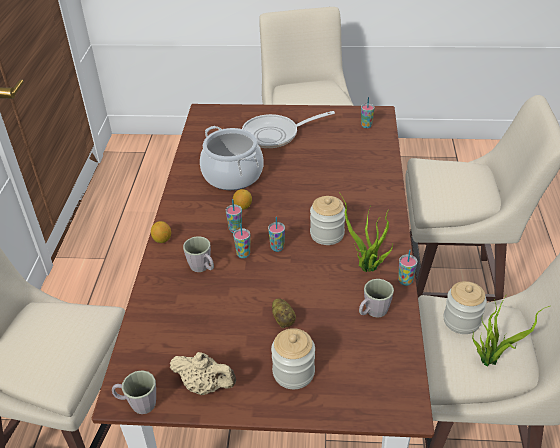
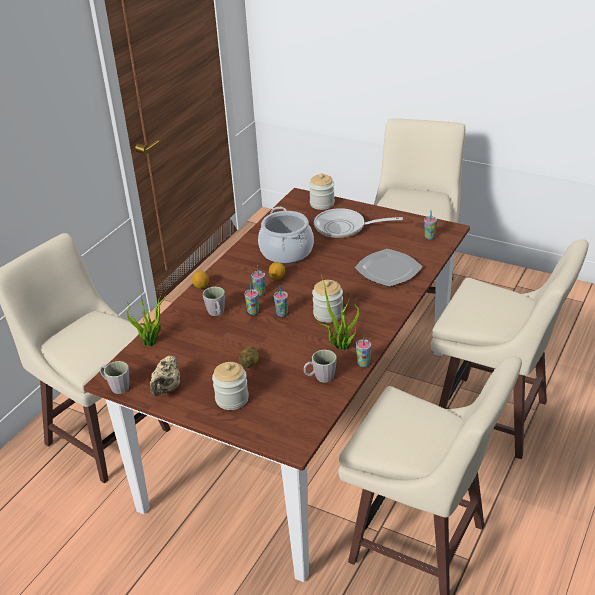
camera: 25 degrees right, 5 degrees down
(205, 386) = (166, 389): beige teapot -> beige teapot turned 60 degrees clockwise
(352, 170) = (388, 270): none -> plate
(461, 321) = (404, 411): jar -> jar (322, 204)
(490, 359) = (405, 444): potted plant -> potted plant (151, 342)

